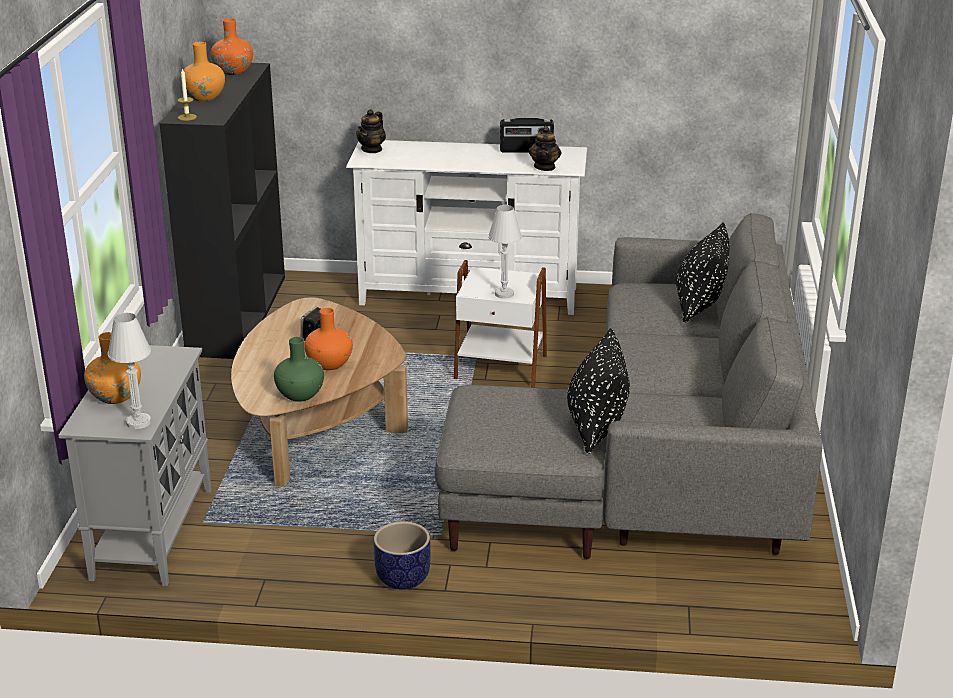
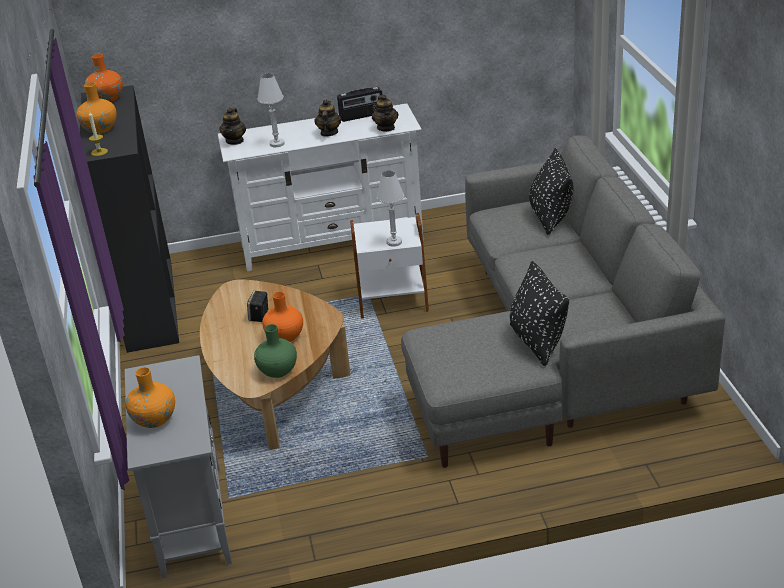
camera: 15 degrees left, 5 degrees up
(138, 422) = (190, 438): white table lamp -> white table lamp (277, 144)
(402, 578) = (419, 502): planter -> none
(478, 160) = (329, 133): none -> teapot

